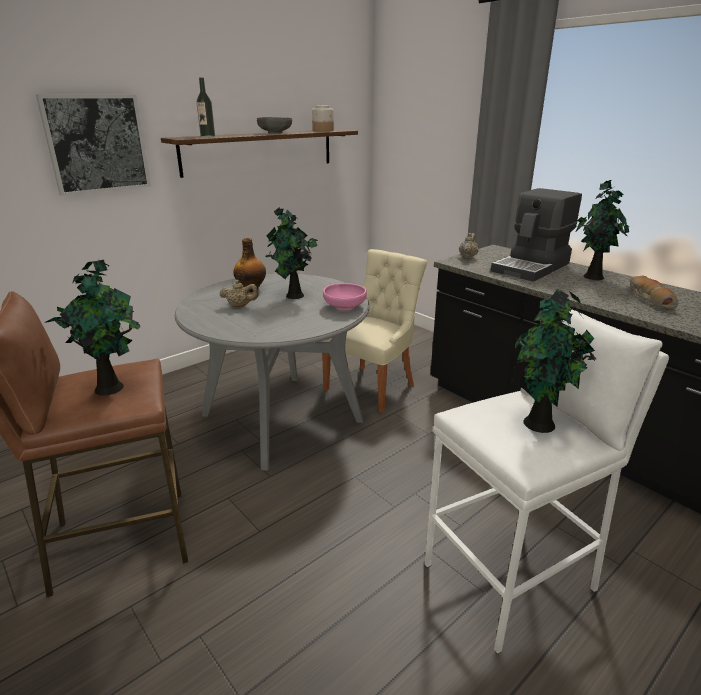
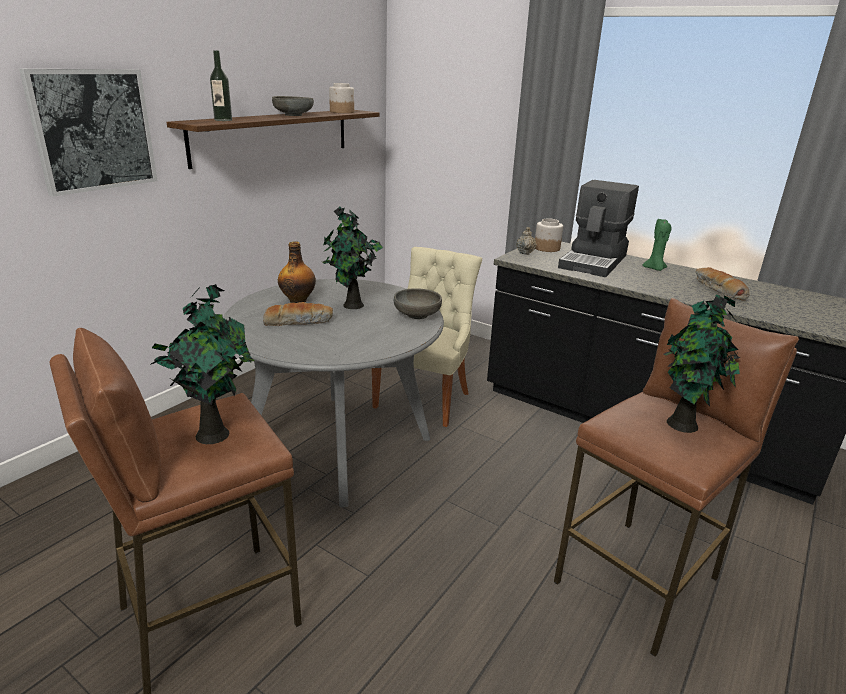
camera: 15 degrees left, 0 degrees up
(240, 306) = (298, 322): beige teapot -> bread
(345, 307) = (417, 315): pink bowl -> grey bowl
(492, 254) = (546, 248): none -> jar
(510, 578) = (639, 581): white stool -> brown stool
(592, 276) = (654, 269): potted plant -> green candle

